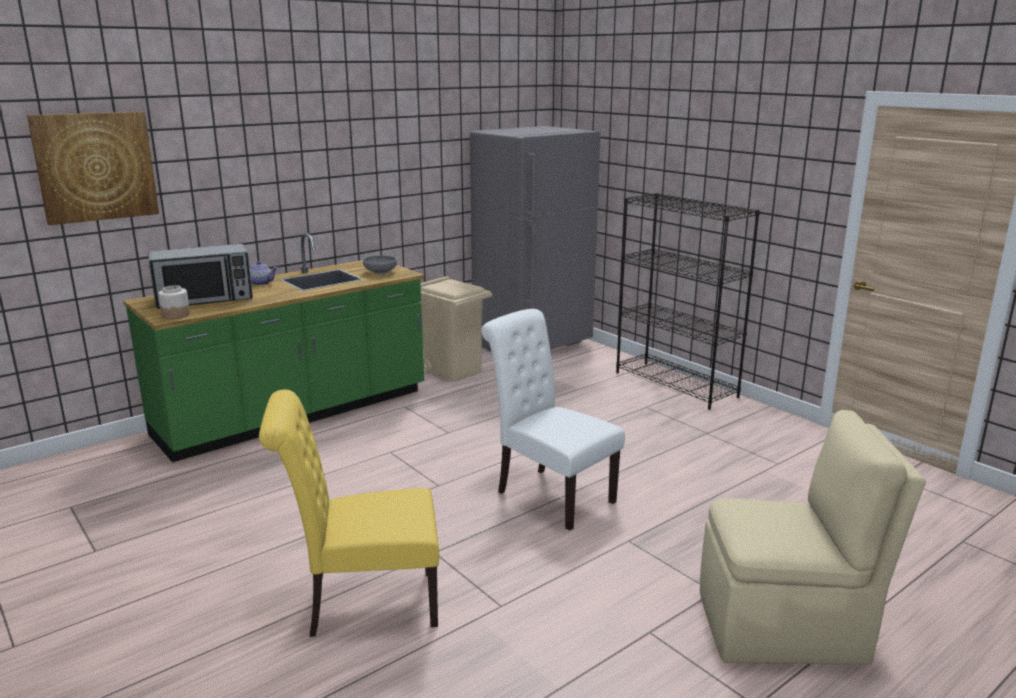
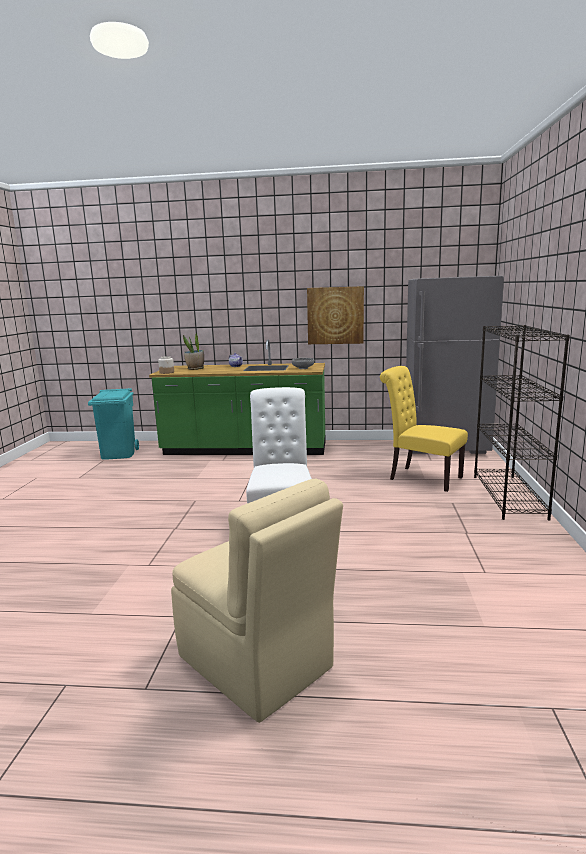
camera: 45 degrees right, 5 degrees down
(78, 487) = (119, 454): none -> turquoise trash can
(95, 167) = (162, 293): picture -> picture (335, 315)
(204, 299) = (195, 369): microwave -> potted plant
(364, 604) = (106, 536): yellow chair -> yellow chair (421, 477)
(454, 371) = (364, 450): beige trash can -> none

